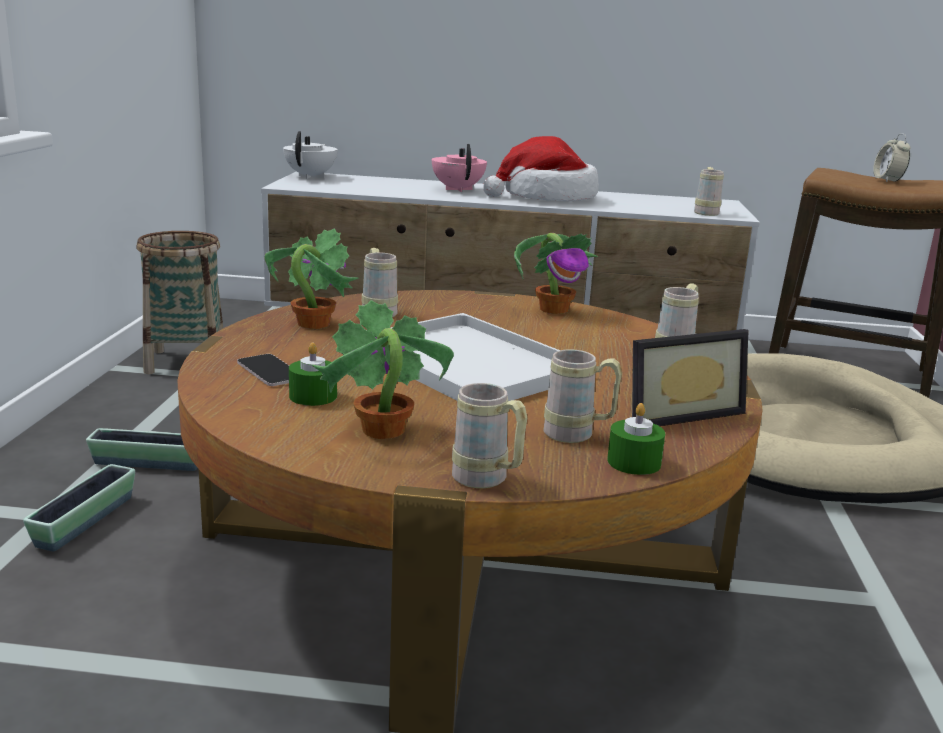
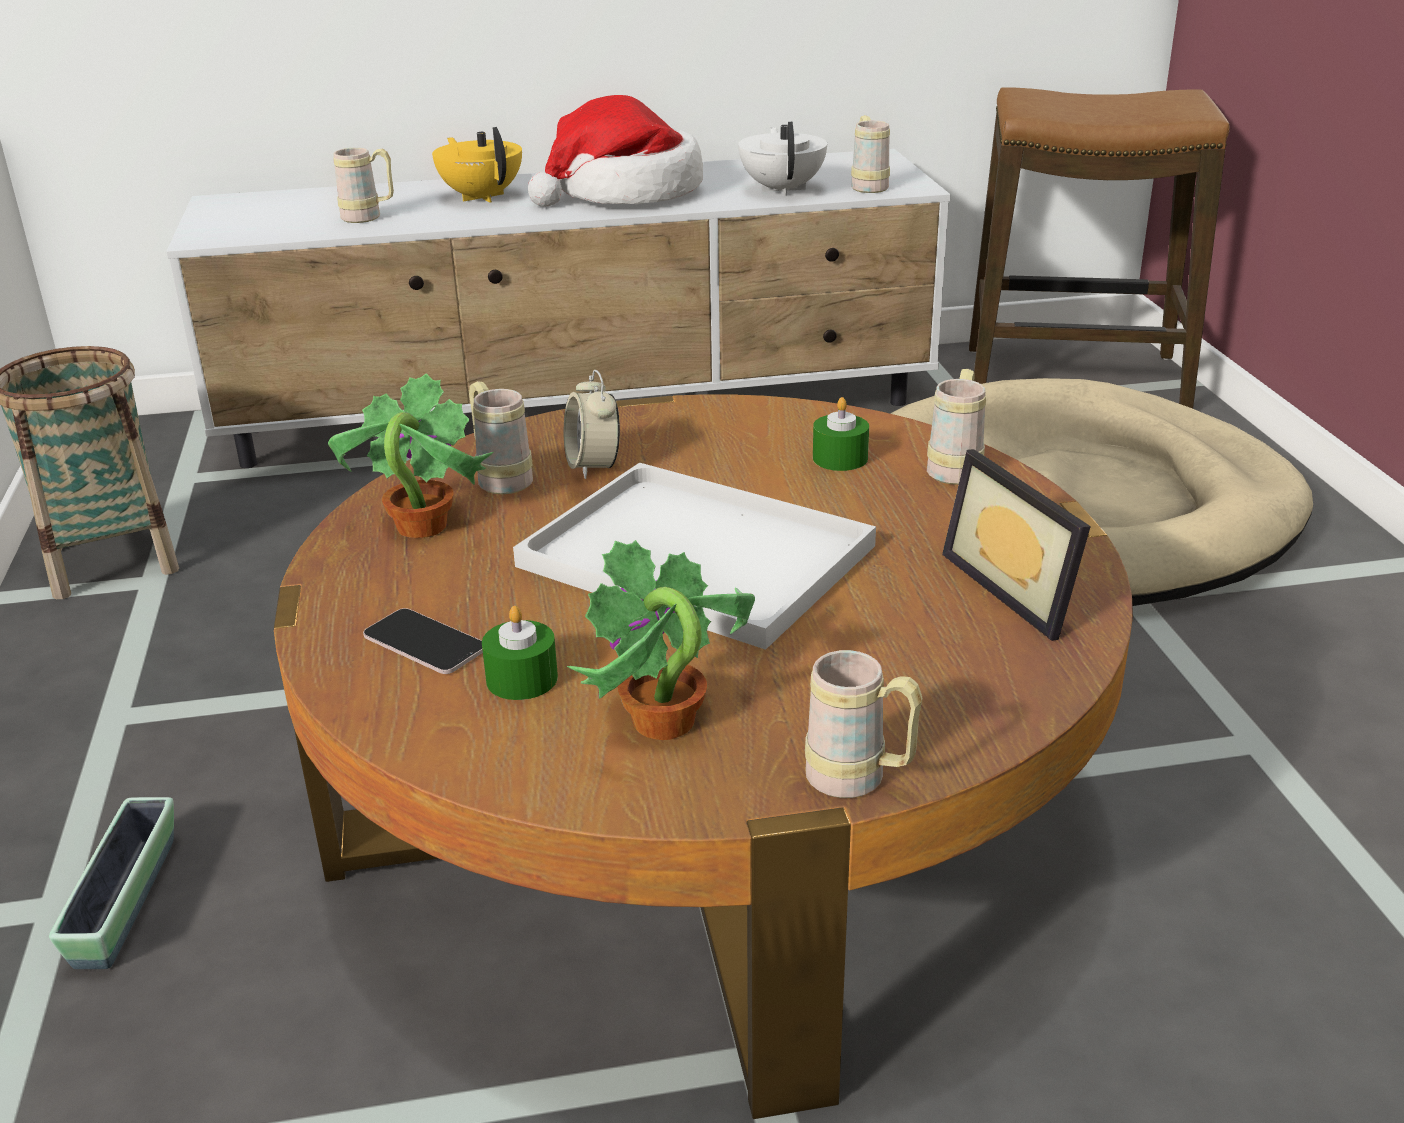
camera: 15 degrees left, 10 degrees up
(148, 463) = (164, 770): planter -> none
(311, 176) = (229, 206): white teapot -> white teapot (783, 189)
(458, 189) = (482, 197): pink teapot -> yellow teapot
(554, 309) = (747, 417): potted plant -> none
(578, 435) = (923, 663): beige mug -> beige mug (369, 217)
(634, 462) = (1020, 695): green candle -> green candle (840, 458)
(677, 413) = (1022, 588): picture frame -> picture frame turned 105 degrees clockwise
(887, 181) = (1108, 103): alarm clock -> alarm clock (593, 466)

